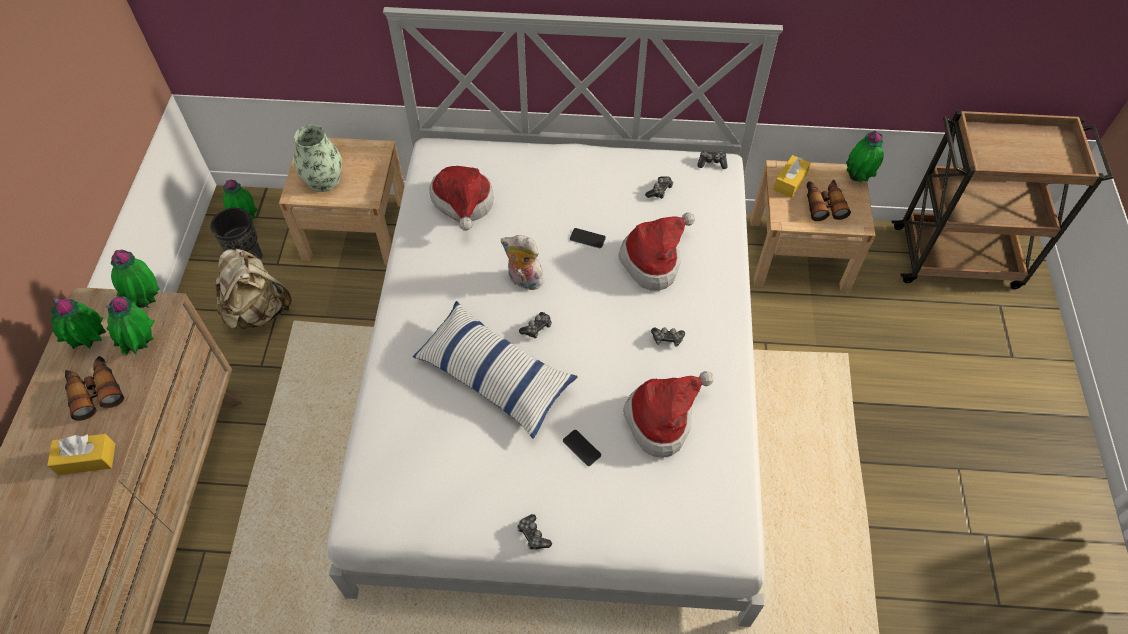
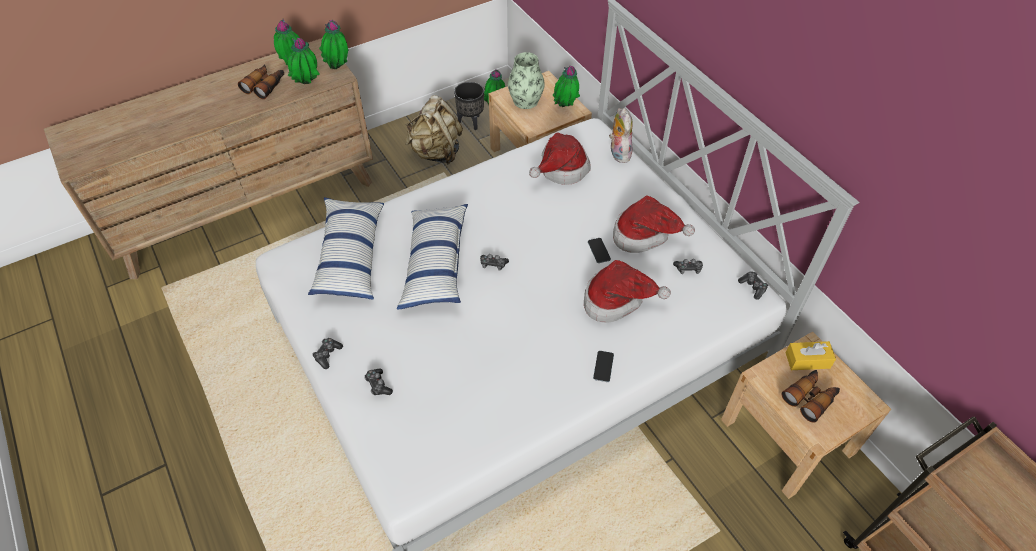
camera: 55 degrees right, 5 degrees down
(87, 459) = (221, 109): yellow tissue box -> none
(417, 447) = (350, 256): none -> pillow
(523, 281) = (527, 236): plush toy -> plush toy (618, 153)
(581, 448) = (415, 345): phone -> phone (603, 366)
(662, 419) = (477, 382): hat -> hat (644, 235)
(667, 339) = (551, 347): game controller -> game controller (378, 385)
(857, 178) = (869, 411): potted plant -> potted plant (565, 107)

